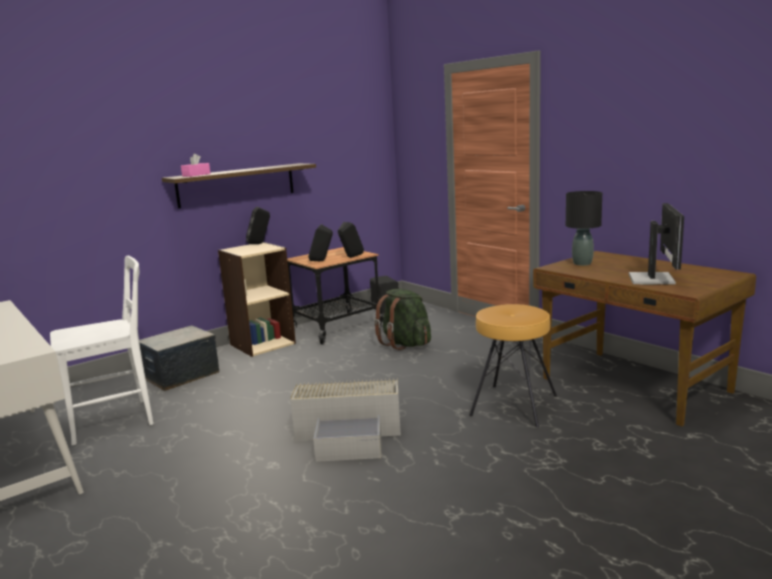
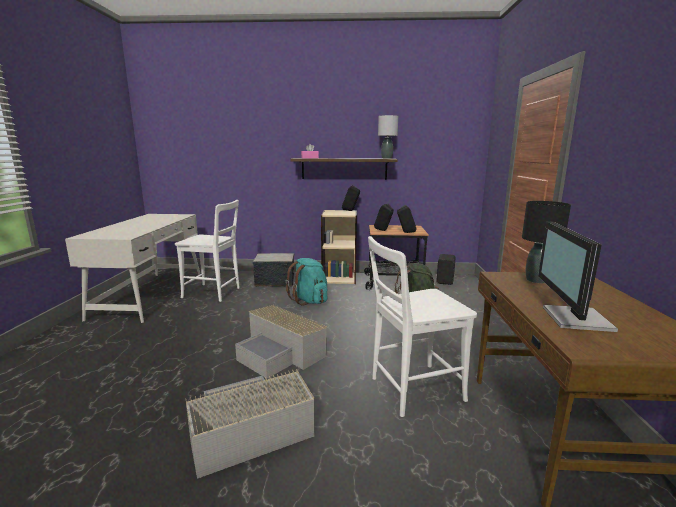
camera: 40 degrees right, 0 degrees up
(276, 378) = (309, 301): none -> turquoise backpack
(295, 164) = (386, 158): none -> grey table lamp
(447, 497) = (247, 431): none -> grey storage box
(513, 405) = (412, 390): brown stool -> white chair
(653, 279) = (574, 319): monitor -> monitor turned 135 degrees clockwise

